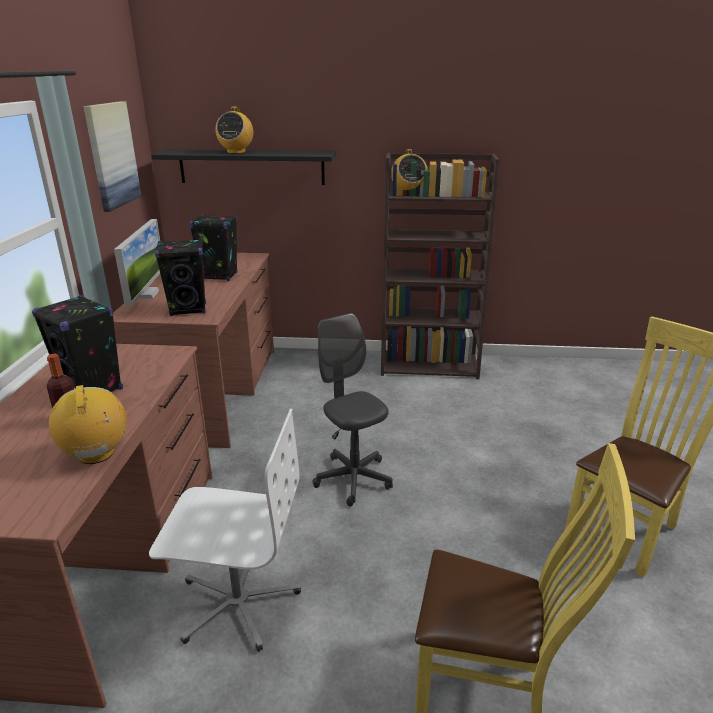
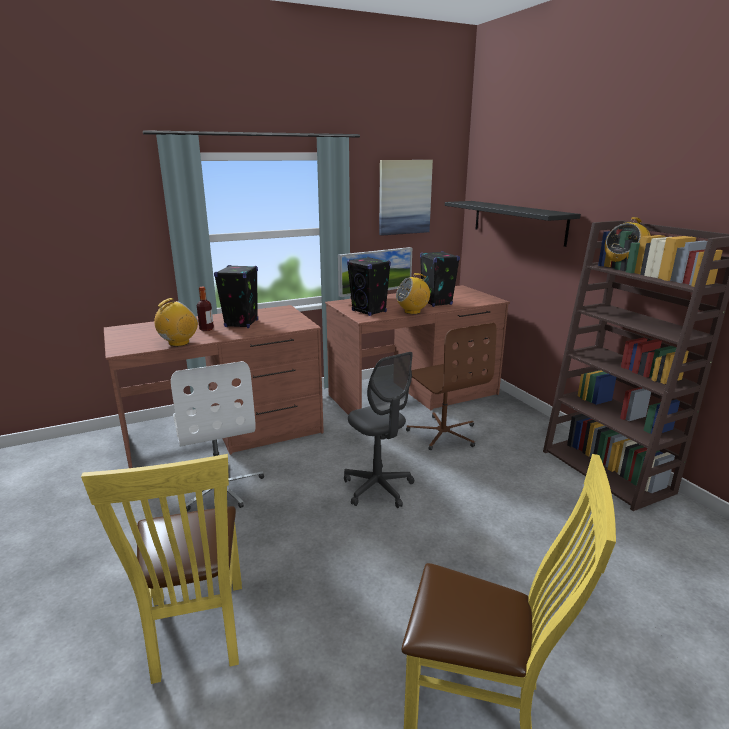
camera: 60 degrees right, 5 degrees down
(236, 152) = (499, 206): radio -> radio (412, 312)
(302, 406) = (443, 433): none -> brown office chair
(353, 479) = (378, 488): grey office chair -> grey office chair turned 120 degrees clockwise

